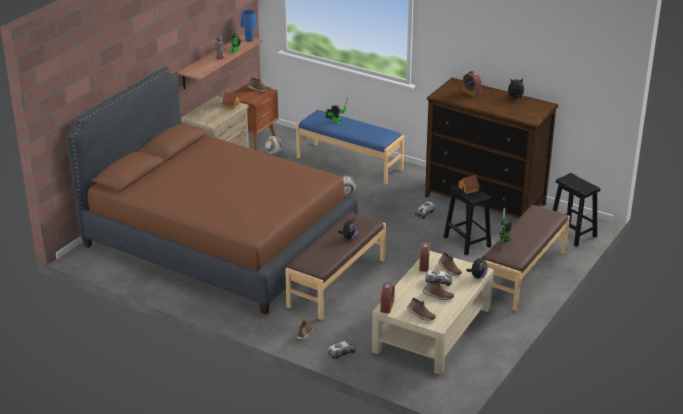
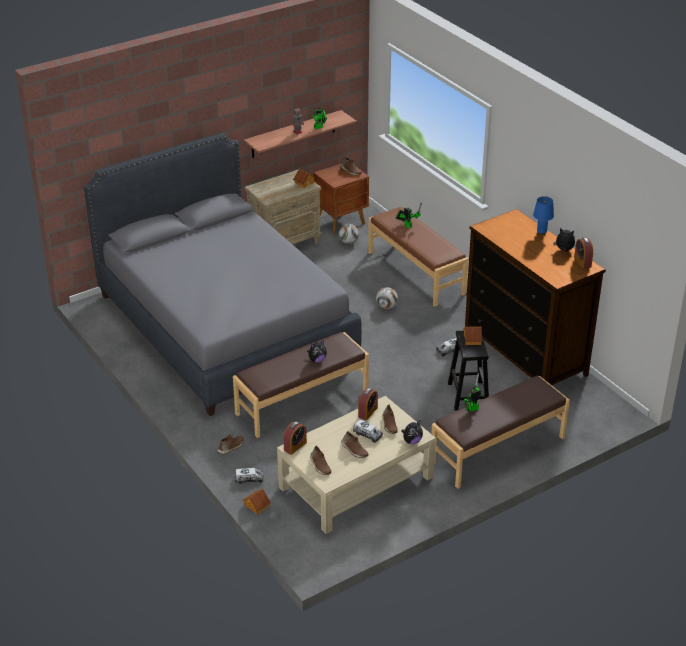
camera: 25 degrees right, 5 degrees up
(219, 241) = (225, 324): brown bed -> grey bed
(249, 40) = (343, 117): blue table lamp -> blue table lamp (541, 232)
(349, 163) = (416, 272): blue bench -> brown bench
(365, 371) = (256, 506): none -> toy house
(471, 93) = (520, 233): alarm clock -> alarm clock (582, 262)
(571, 233) = (589, 417): black stool -> none

